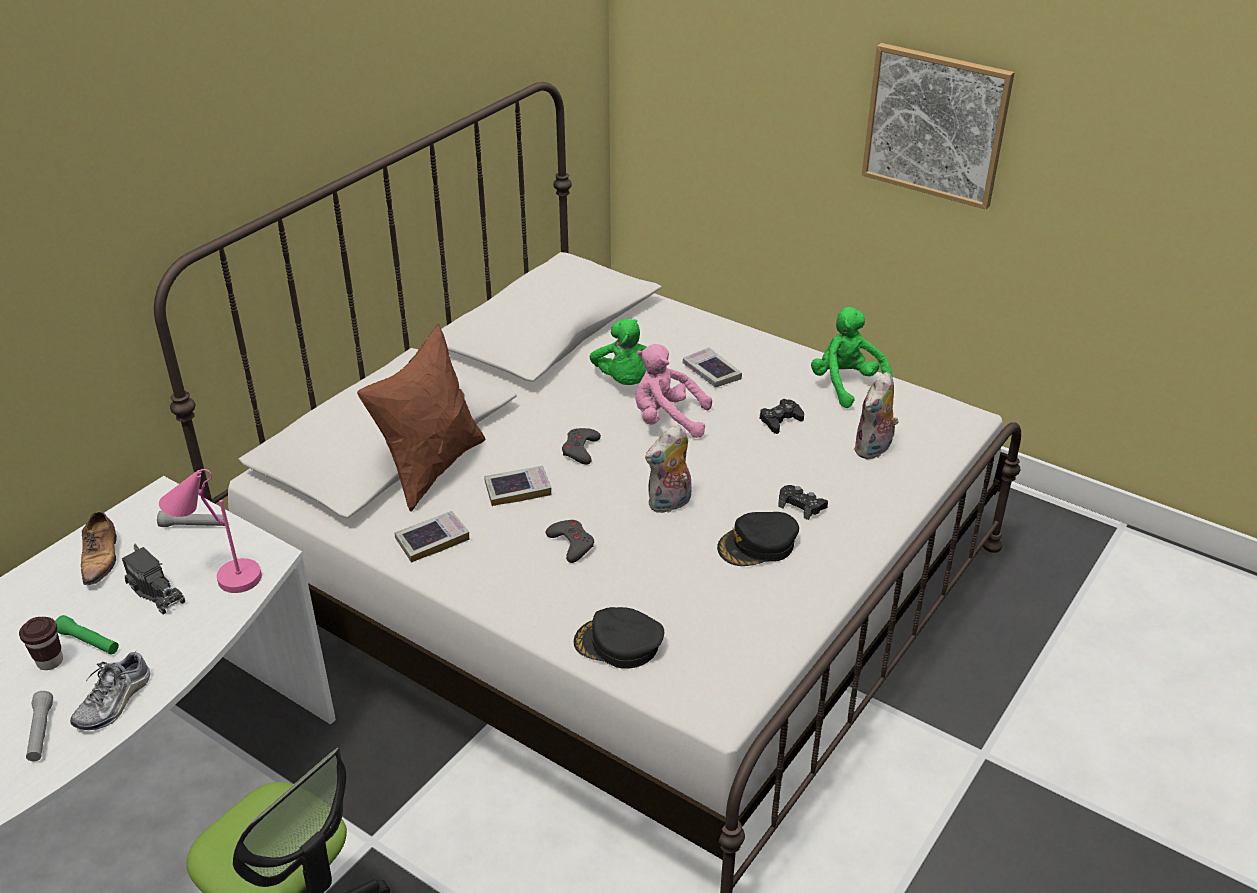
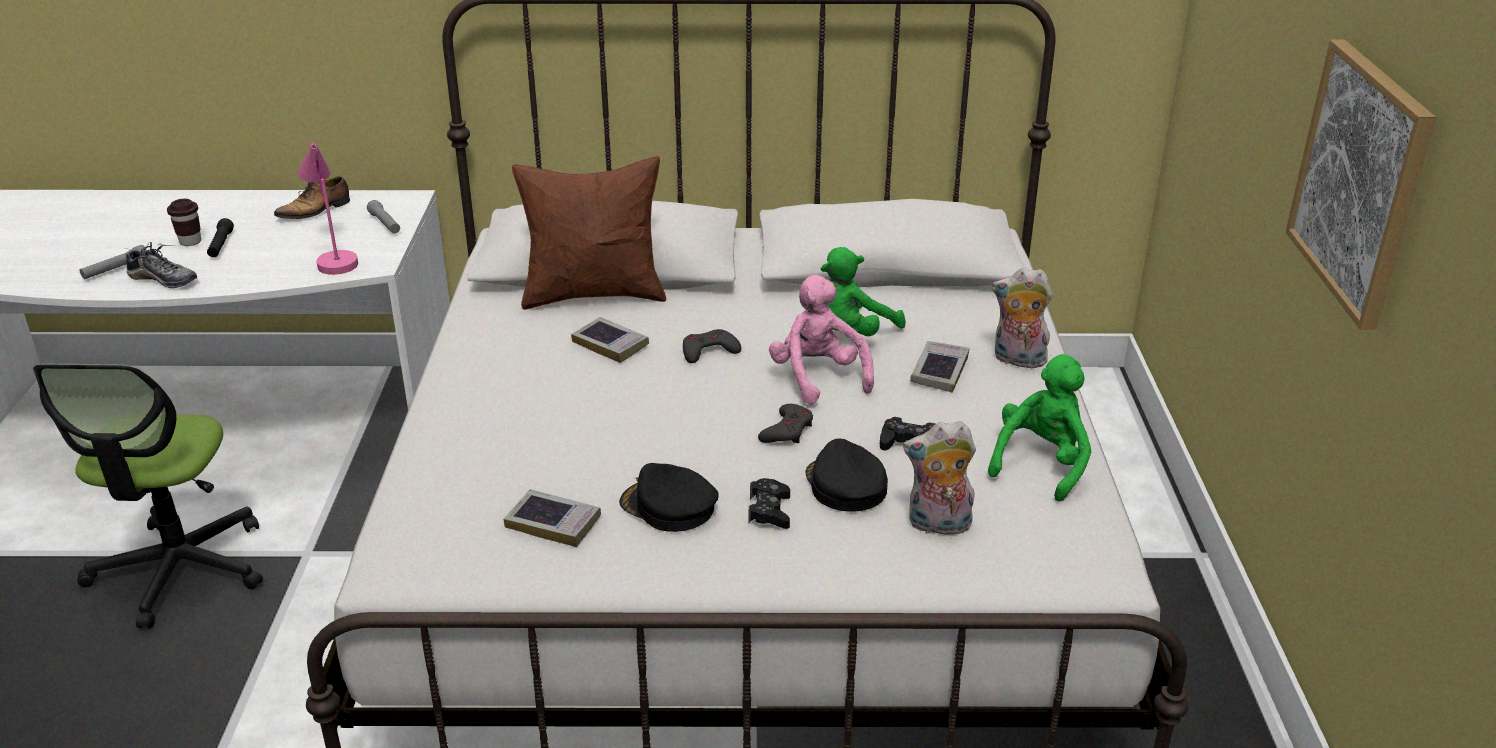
camera: 55 degrees right, 5 degrees down
(89, 642) = (221, 245): green flashlight -> black flashlight
(114, 702) = (163, 280): shoe -> shoe turned 150 degrees counterclockwise
(155, 591) = (295, 243): toy truck -> none
(432, 540) = (495, 334): book -> book (553, 523)
(571, 544) = (559, 401): grey game controller -> grey game controller (787, 430)
(618, 644) = (436, 480): black cap -> black cap (845, 485)
(670, 504) = (679, 430): plush toy -> plush toy (1017, 360)

